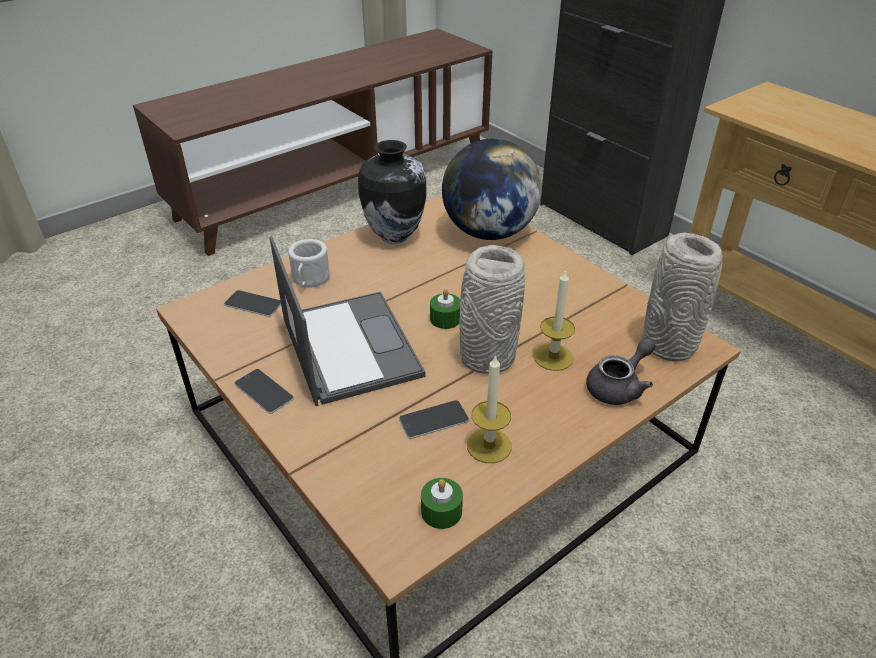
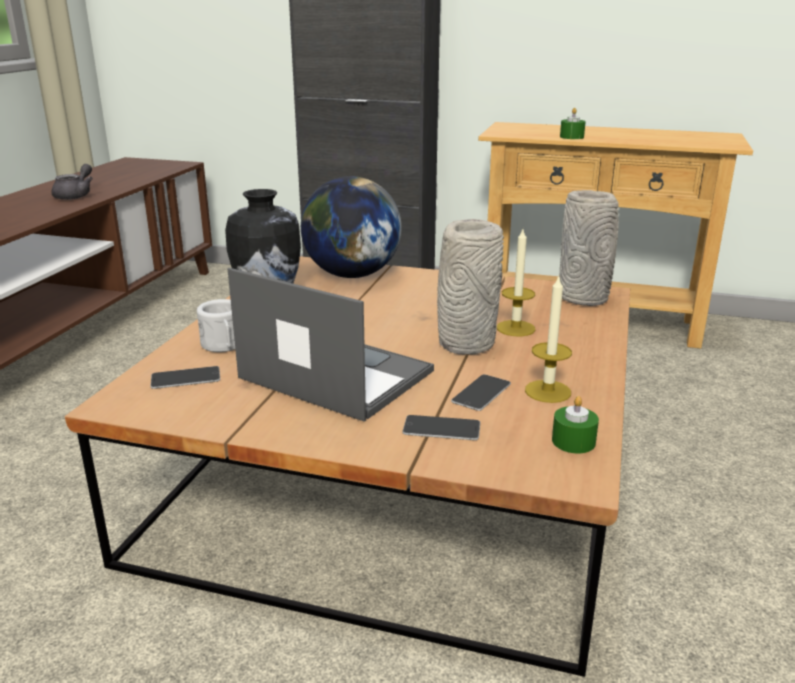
camera: 35 degrees left, 15 degrees down
(263, 391) = (294, 431): phone -> phone (441, 428)
(445, 319) = (395, 333): green candle -> green candle (571, 137)
(619, 386) = (585, 329): grey teapot -> grey teapot (76, 195)

